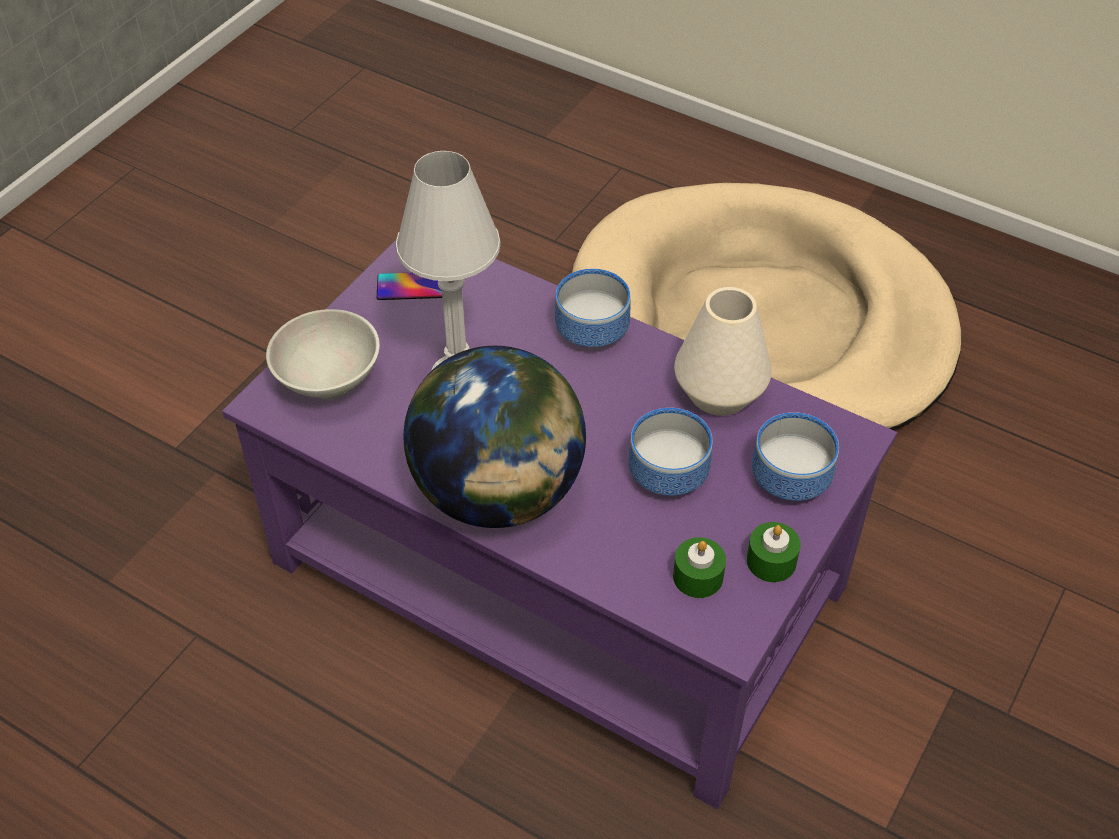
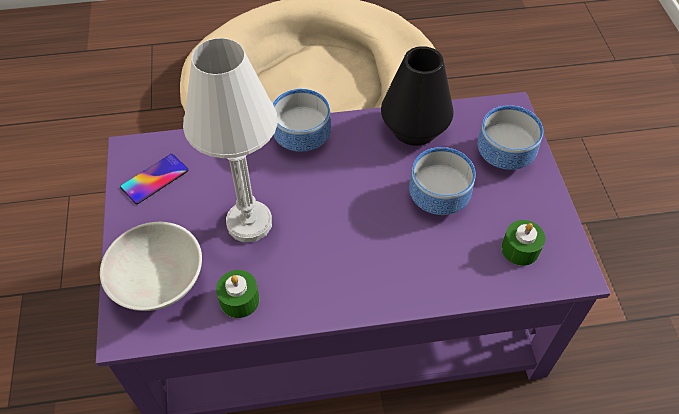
camera: 40 degrees left, 5 degrees up
(499, 492) = (353, 281): globe -> none
(719, 393) = (415, 129): white vase -> black vase
(771, 561) = (546, 210): green candle -> green candle (239, 300)

